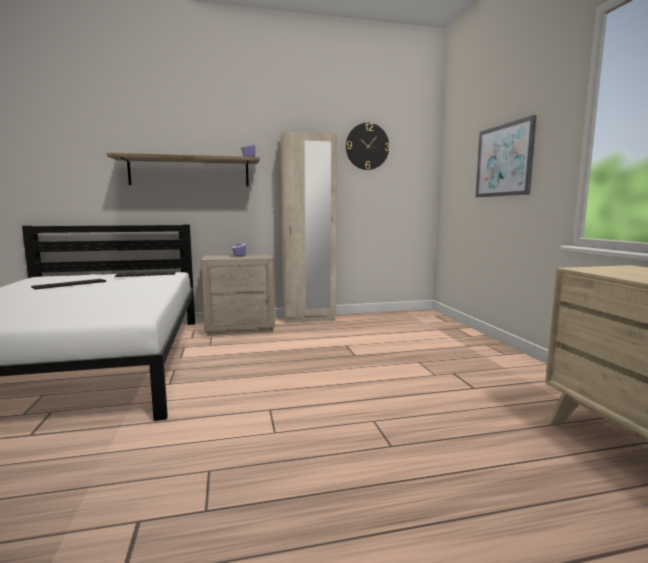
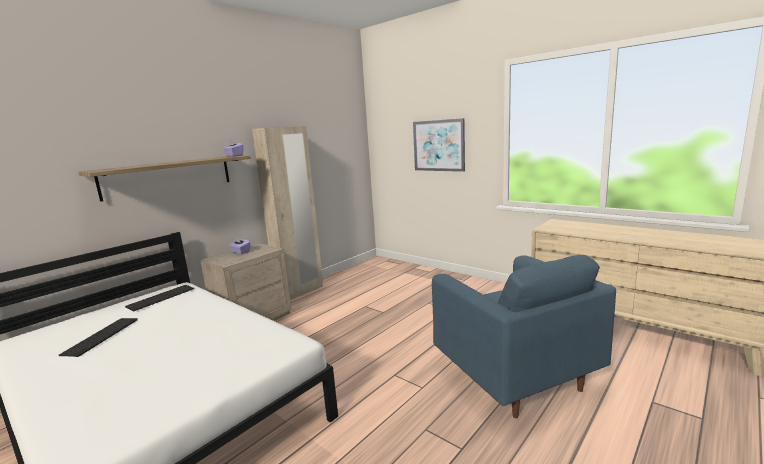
camera: 35 degrees left, 5 degrees up
(367, 146) = (320, 131): wall clock -> none
(400, 473) = (513, 376): none -> blue armchair

